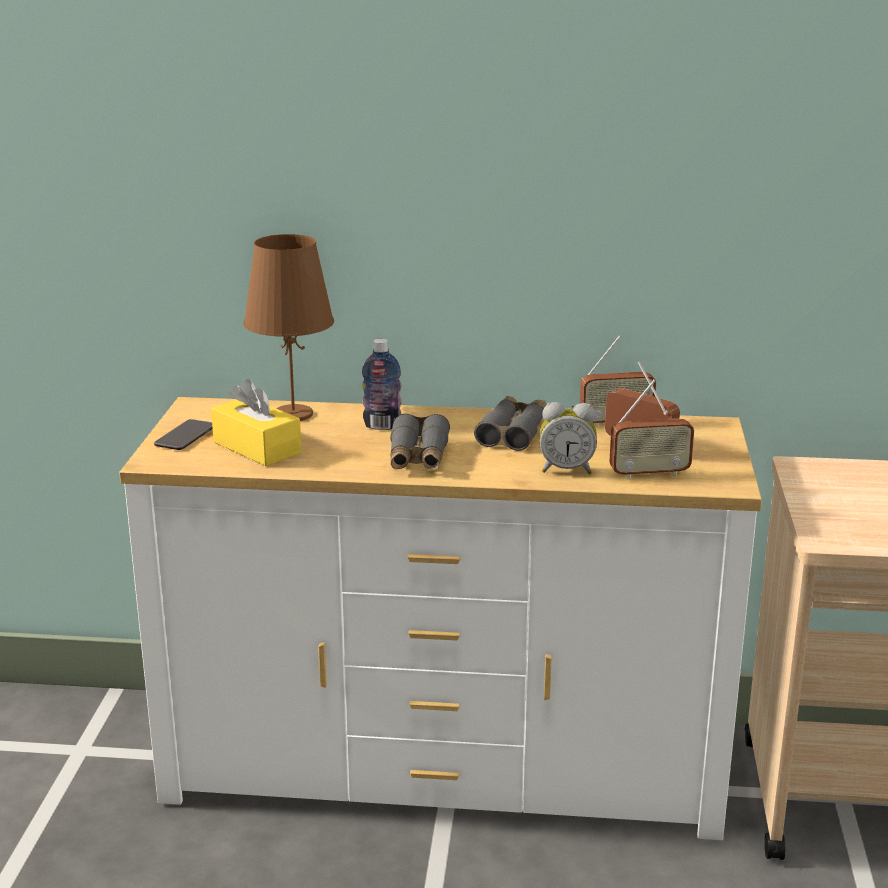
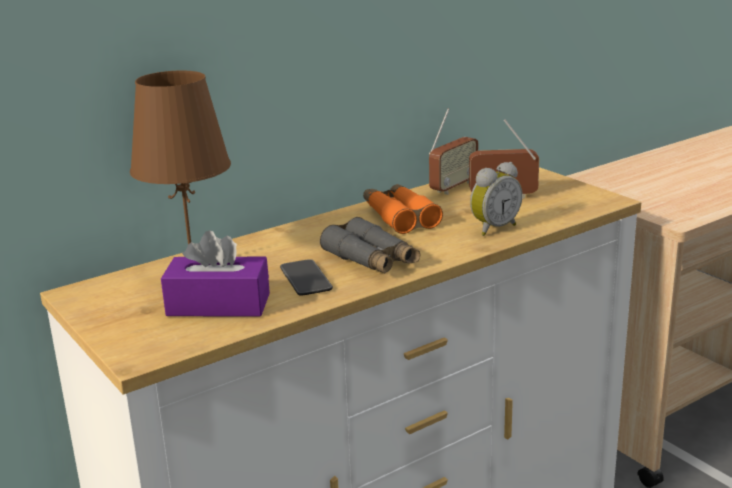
camera: 40 degrees left, 0 degrees up
(185, 436) = (125, 322): phone -> phone (306, 279)
(257, 447) = (218, 305): yellow tissue box -> purple tissue box
(382, 426) = (291, 248): bottle -> none
(513, 432) = (399, 217): grey binoculars -> orange binoculars
(649, 474) = (549, 211): radio -> none

